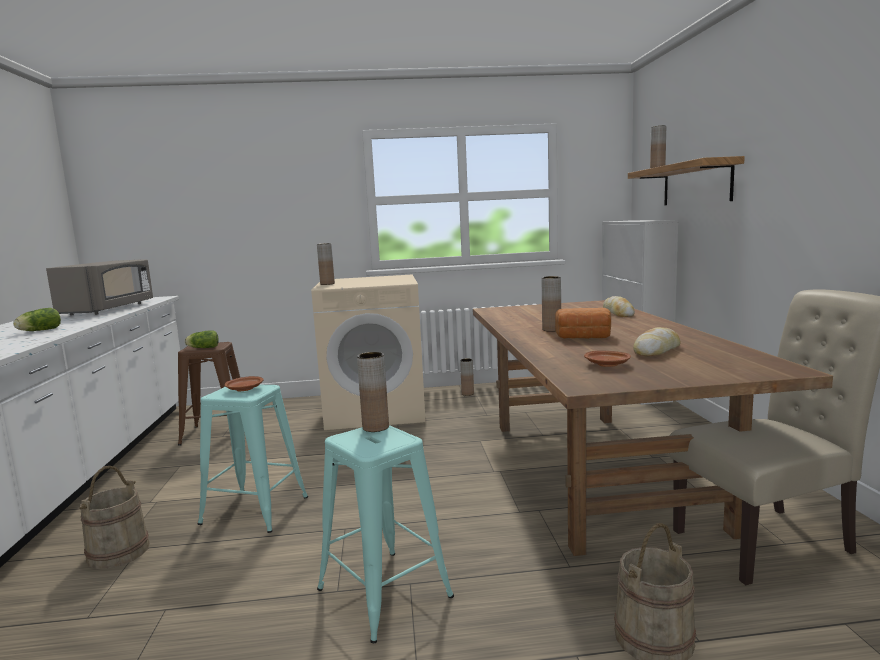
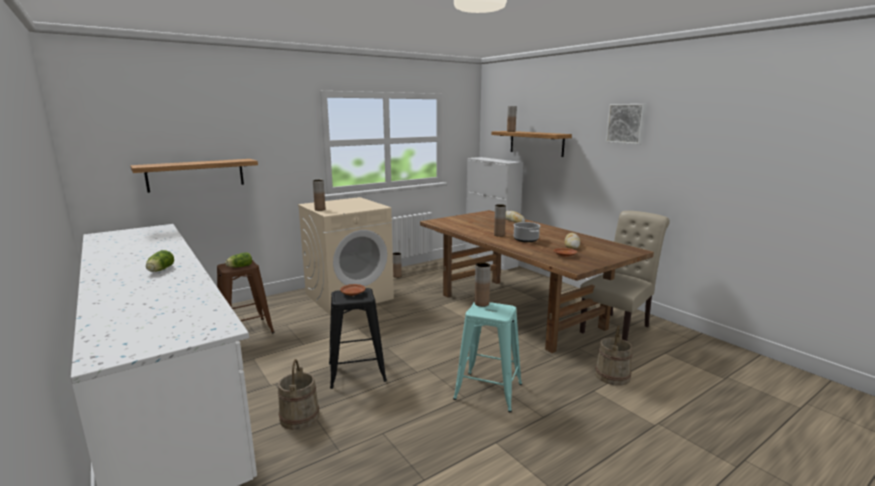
camera: 30 degrees left, 5 degrees up
(109, 309) = (151, 243): grey microwave -> none
(207, 239) = (196, 175): none -> shelf
(255, 510) = (357, 372): turquoise stool -> black stool
(583, 338) = (525, 239): bread -> cooking pot
(833, 111) = (626, 123): none -> picture

